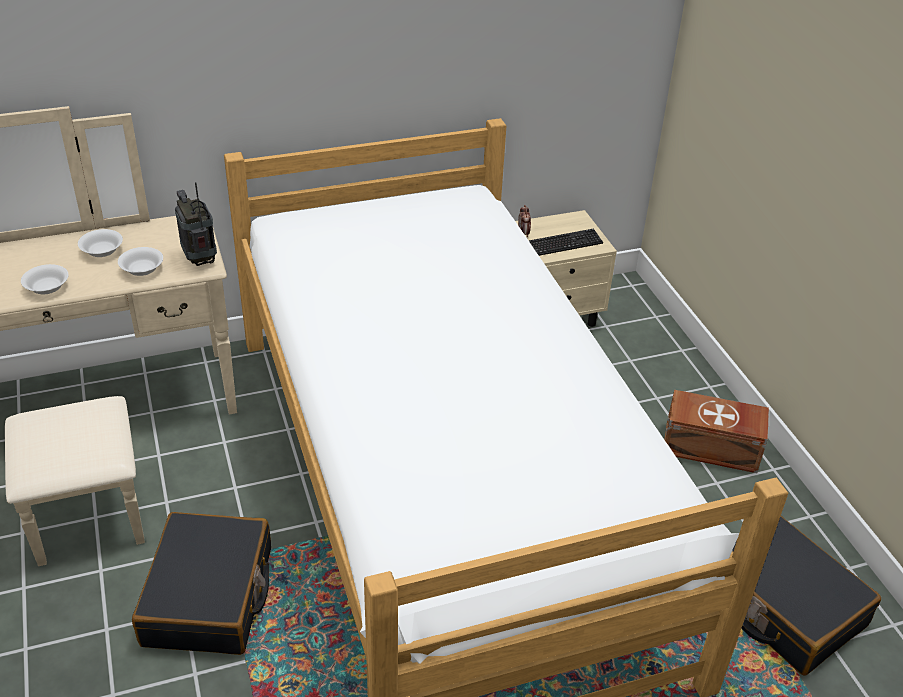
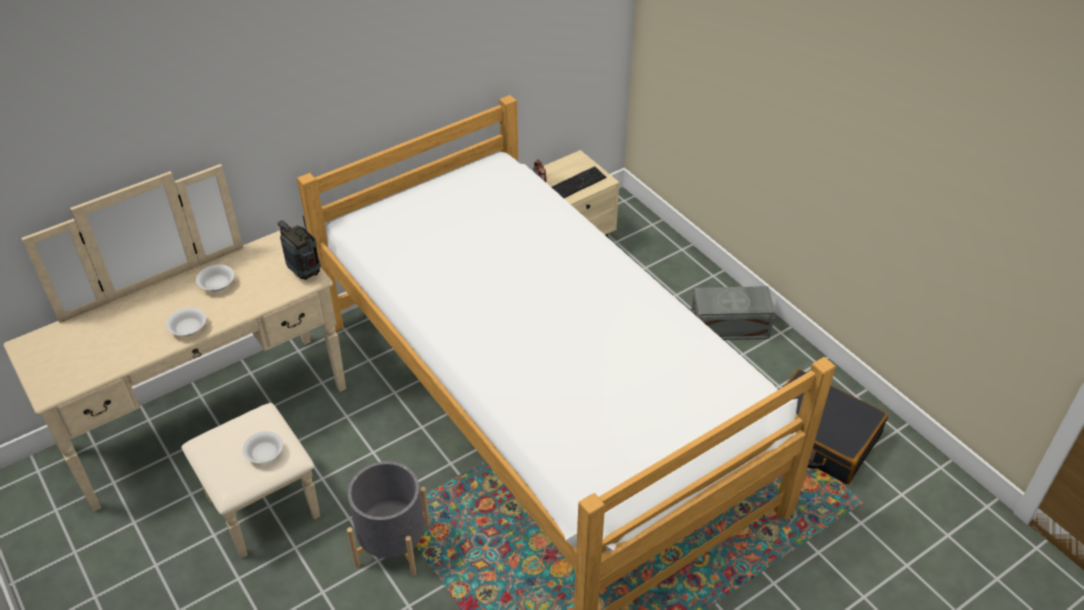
camera: 15 degrees left, 5 degrees up
(142, 269) = (260, 293): white bowl -> white bowl (264, 453)
(209, 596) = (393, 544): black suitcase -> grey planter
(712, 448) = (731, 327): brown storage box -> grey storage box

